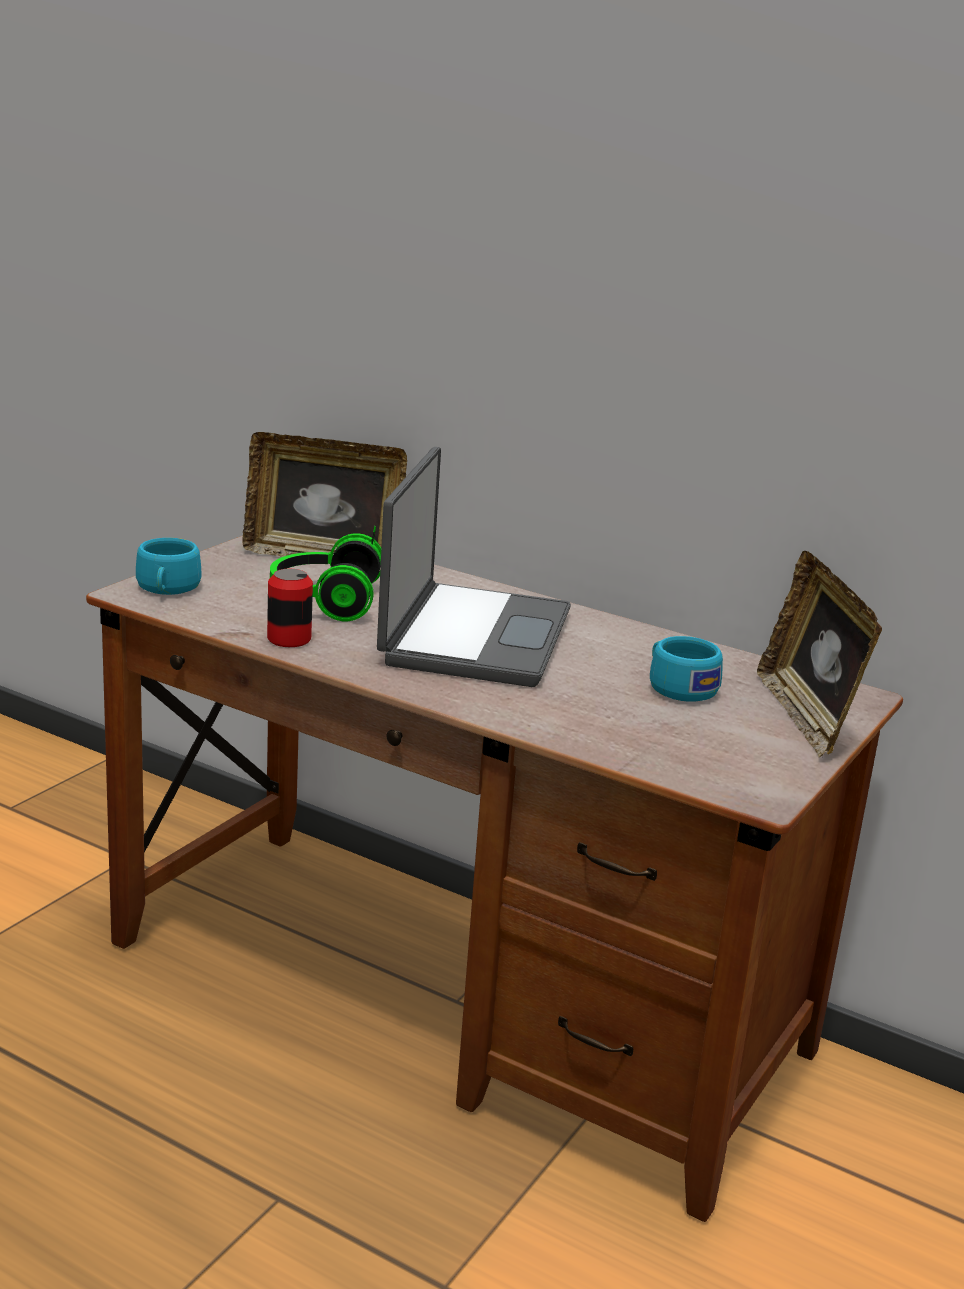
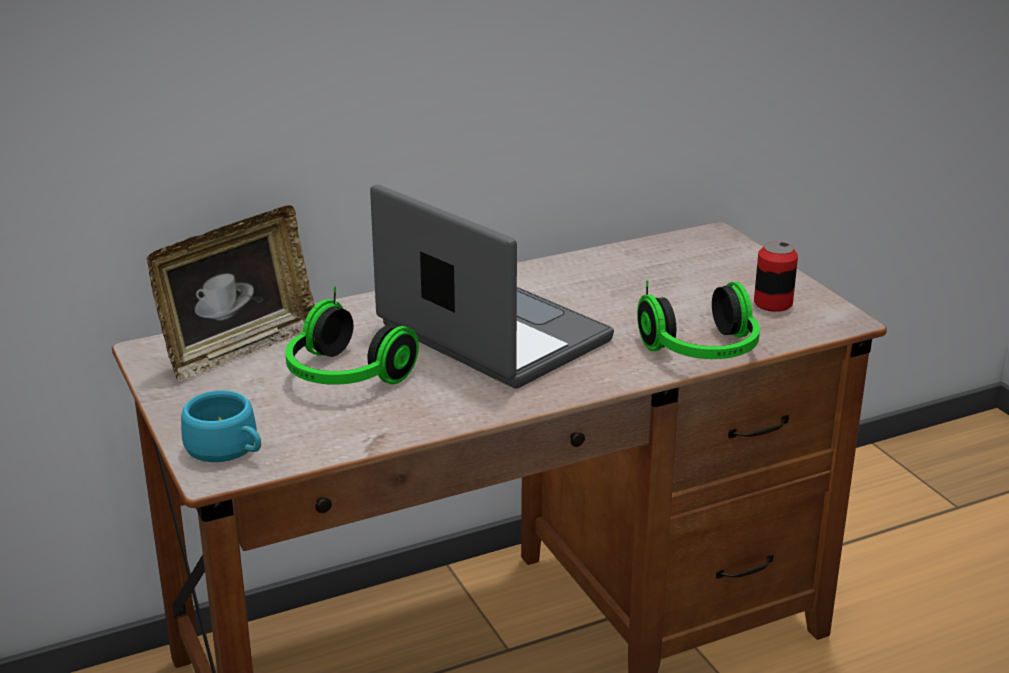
camera: 55 degrees left, 5 degrees up
(289, 639) = (416, 418): can -> can (773, 303)
(572, 734) = (703, 352): none -> headphones
(678, 687) = (652, 287): turquoise cup -> none
(806, 716) = (734, 262): picture frame -> none

